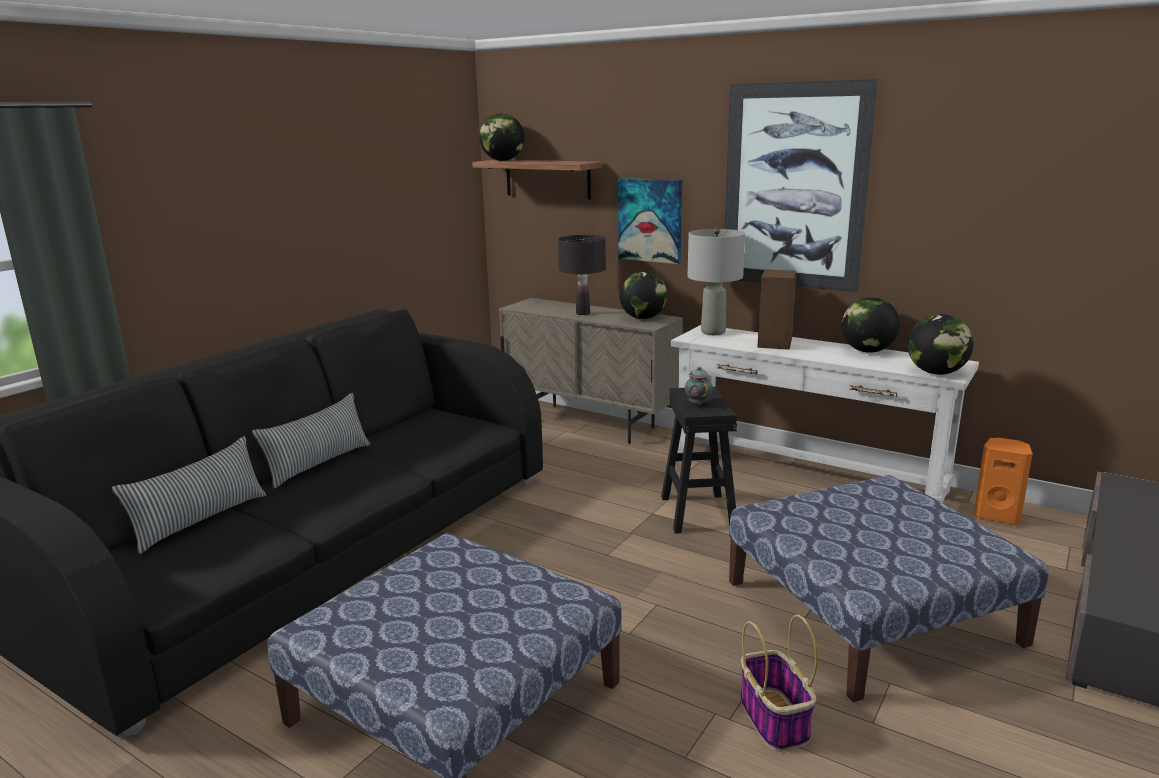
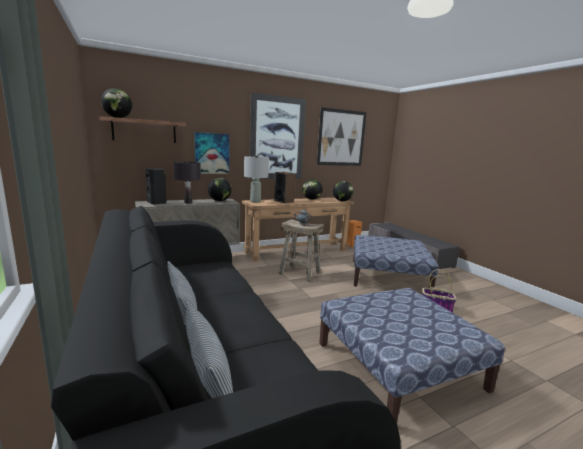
camera: 60 degrees left, 5 degrees down
(543, 306) = (157, 203): none -> black speaker
(699, 512) = (300, 273): black stool -> beige stool
(806, 474) = (297, 251): white console table -> brown console table
(1007, 181) = (341, 138): none -> picture

